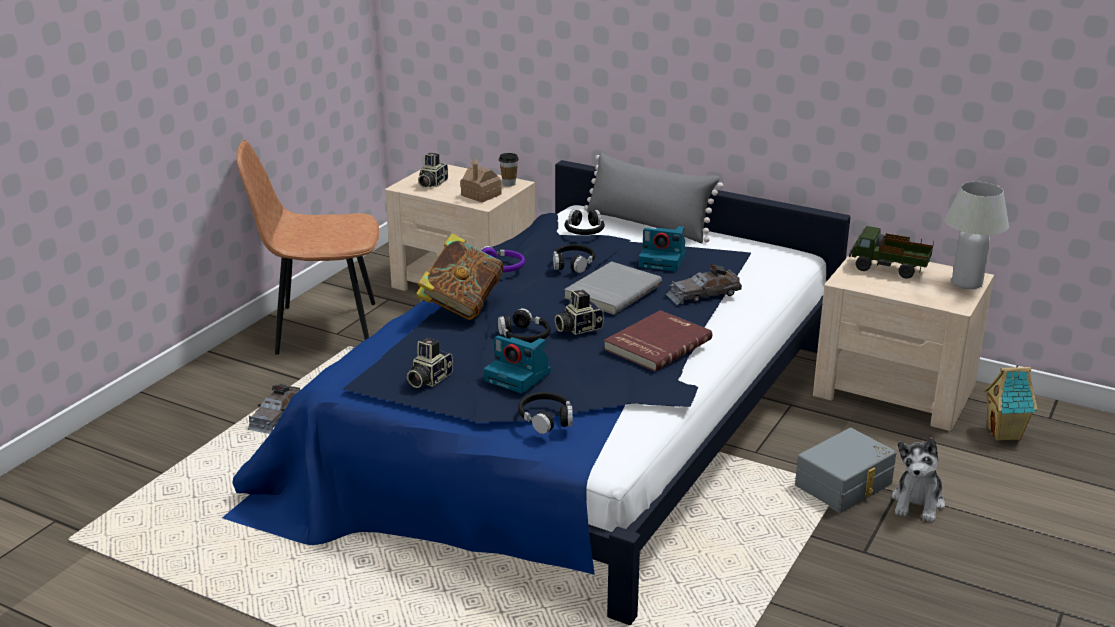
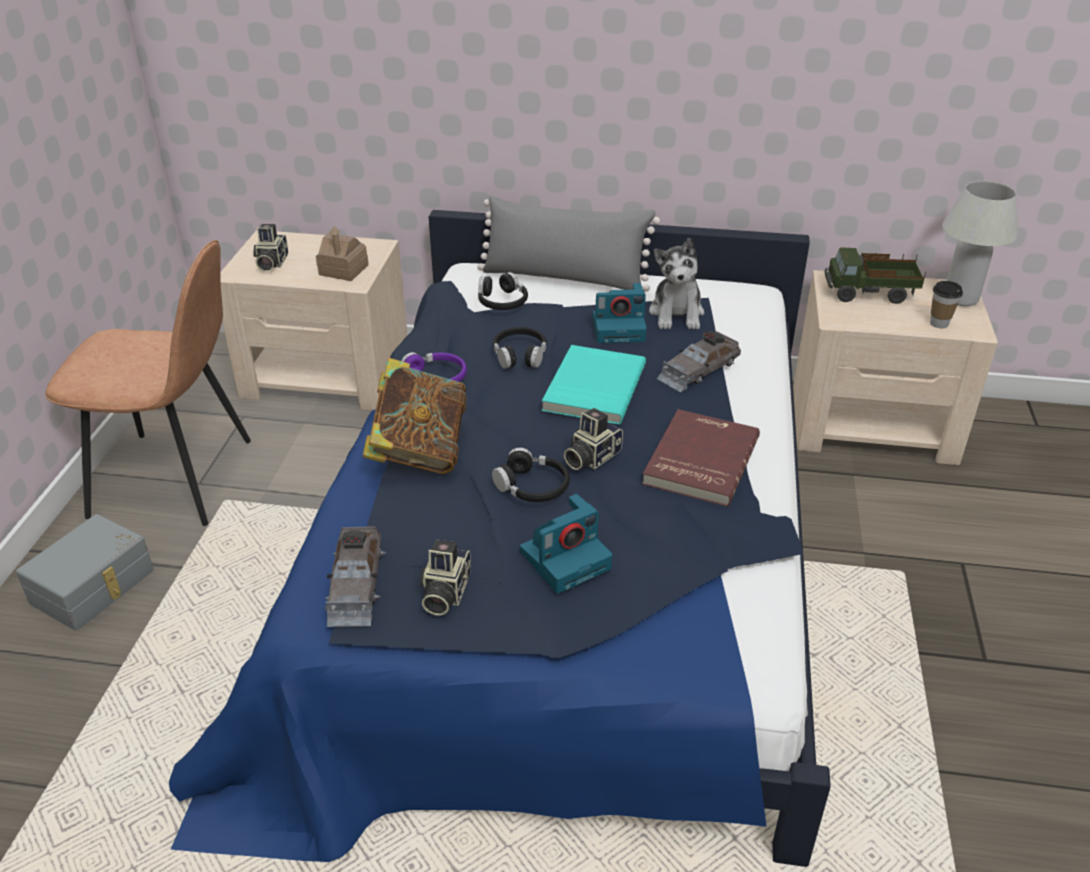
camera: 20 degrees left, 10 degrees up
(276, 416) = (173, 638): grey toy car -> grey toy car (355, 584)
(323, 328) = (176, 478): brown chair -> brown chair turned 150 degrees counterclockwise
(509, 184) = (368, 248): cup -> cup (939, 323)
(519, 376) = (566, 558): camera -> camera turned 45 degrees counterclockwise
(546, 419) = (645, 625): black headphones -> none
(611, 291) = (592, 388): grey book -> turquoise book
(845, 486) = (907, 568): grey storage box -> grey storage box (94, 587)
(918, 503) = (992, 572): plush toy -> plush toy (677, 314)
(1005, 434) = (1011, 456): toy house -> none

